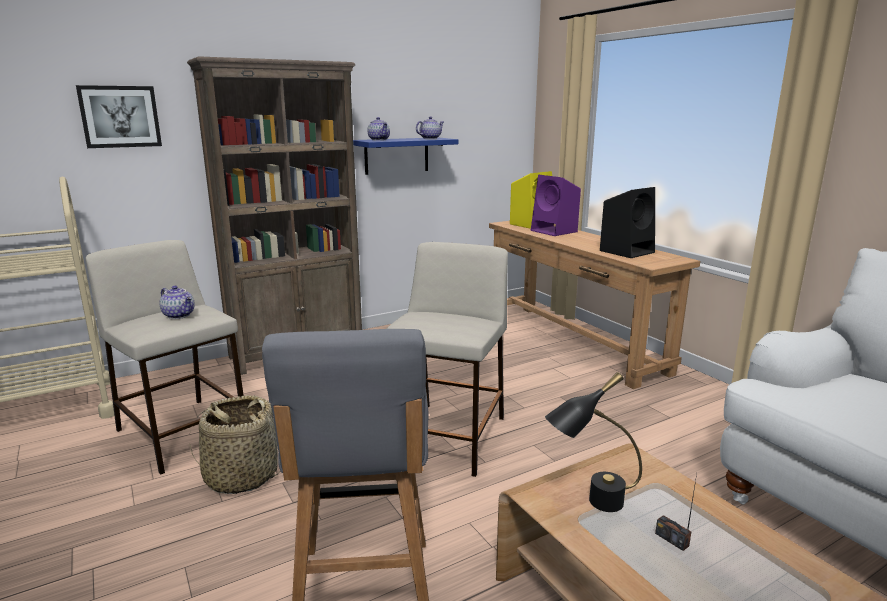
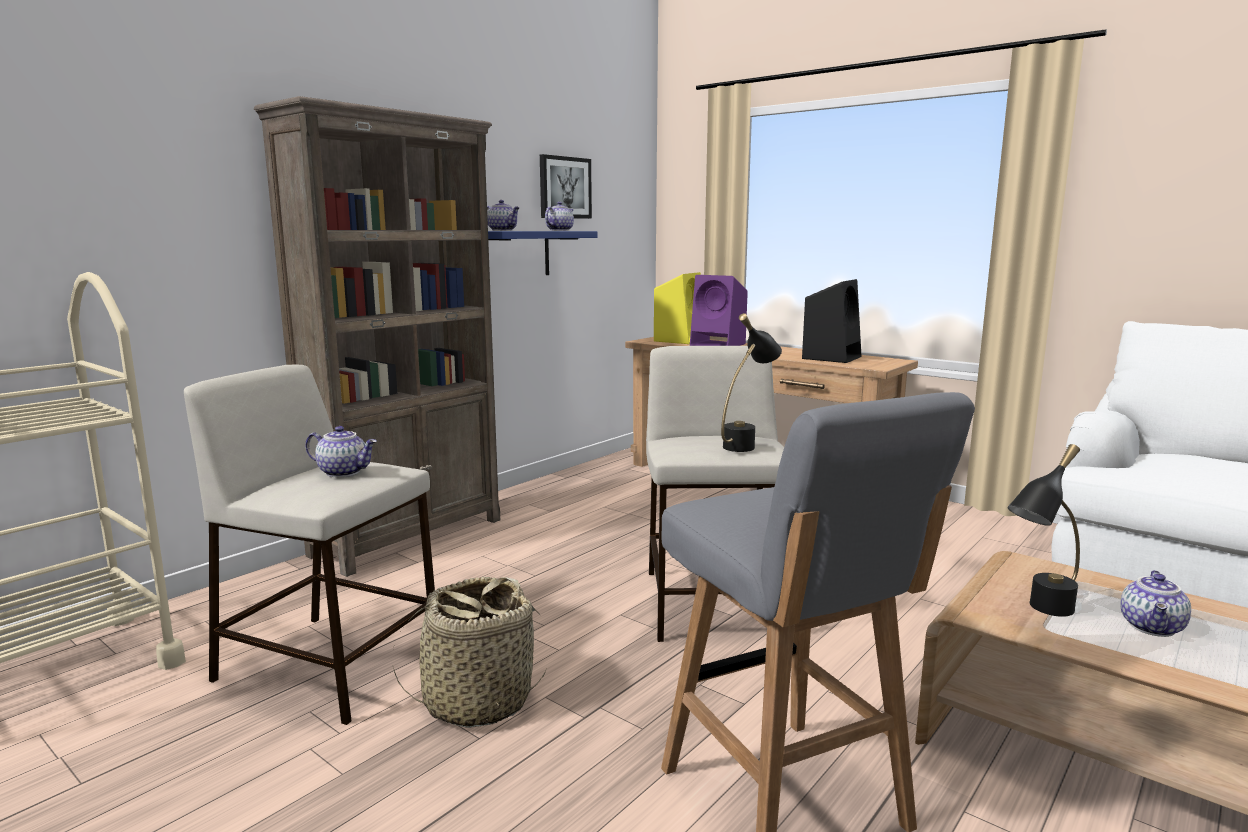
camera: 20 degrees left, 5 degrees down
(120, 116) = (152, 184): picture -> picture (564, 187)
(459, 325) = (746, 444): none -> black table lamp
(672, 539) = (1153, 628): radio -> teapot

